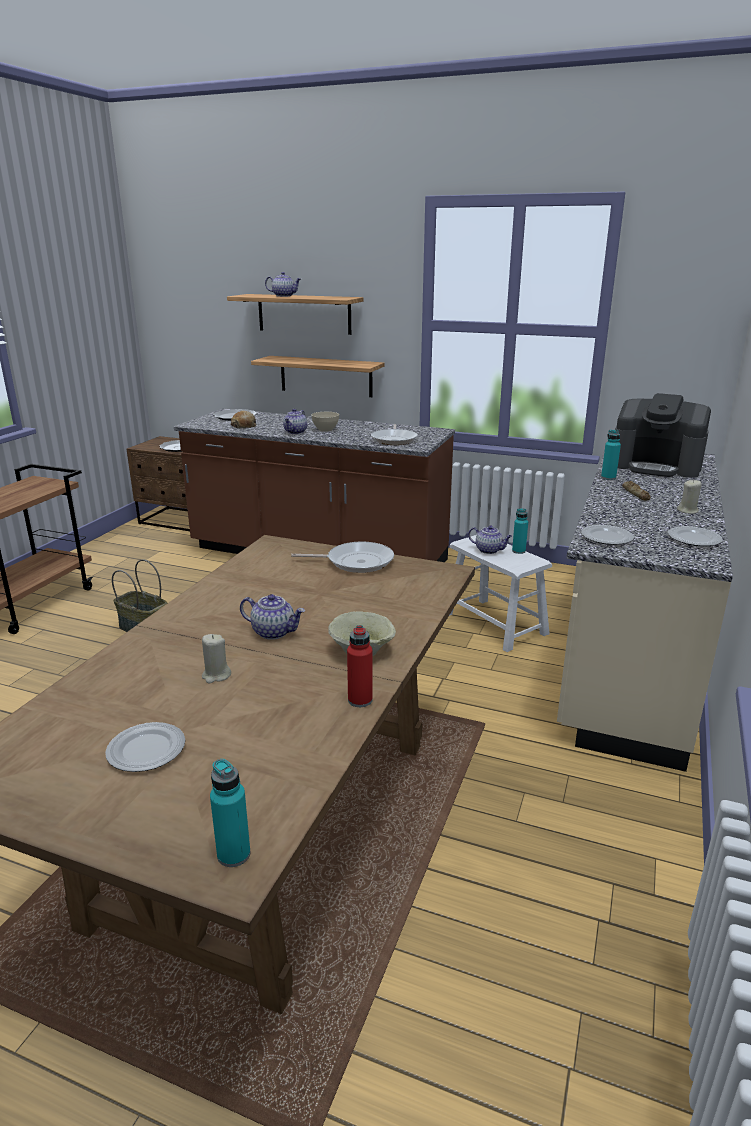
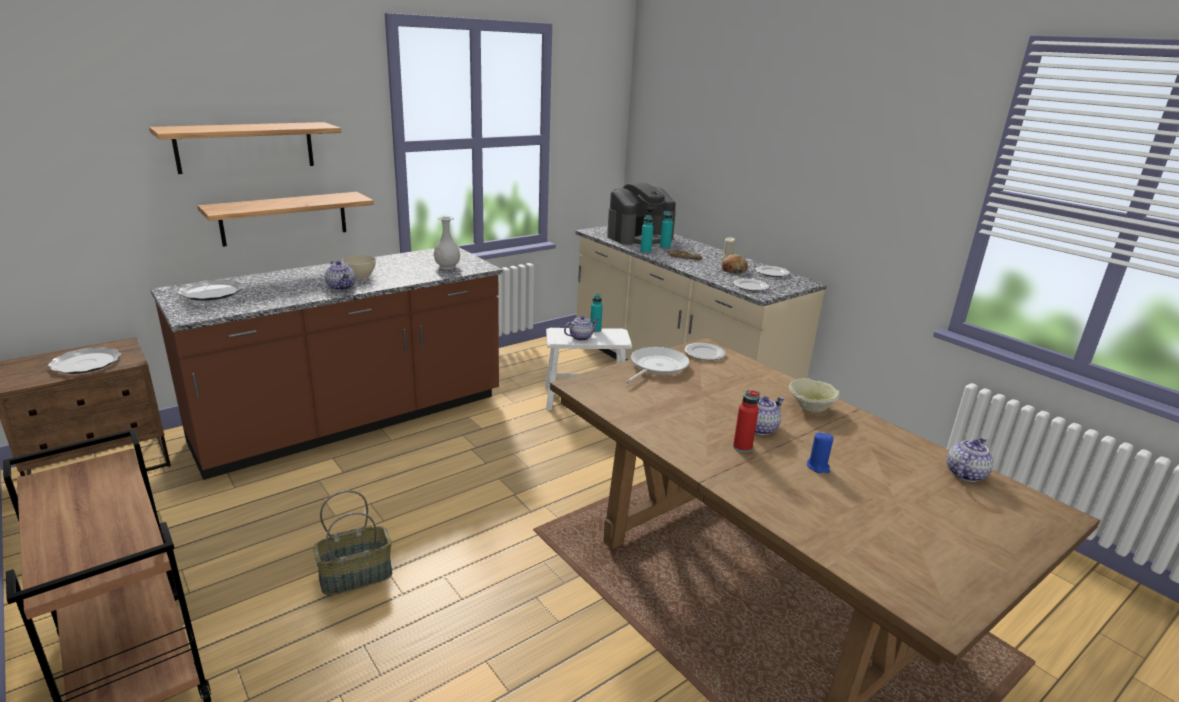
camera: 60 degrees left, 0 degrees up
(147, 750) = (918, 517): plate -> plate (704, 354)
(216, 675) = (818, 467): beige candle -> blue candle
(233, 854) = (1041, 510): turquoise bottle -> turquoise bottle (665, 247)
(244, 426) = (262, 298): bread -> bread (733, 270)
(284, 296) = (232, 127): teapot -> teapot (965, 473)
(360, 700) = (878, 427): red bottle -> red bottle (742, 447)
(394, 439) = (447, 267): frying pan -> white vase

